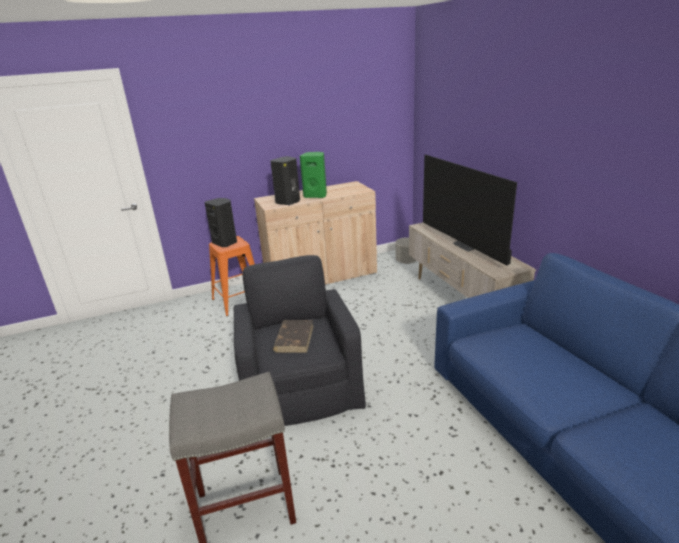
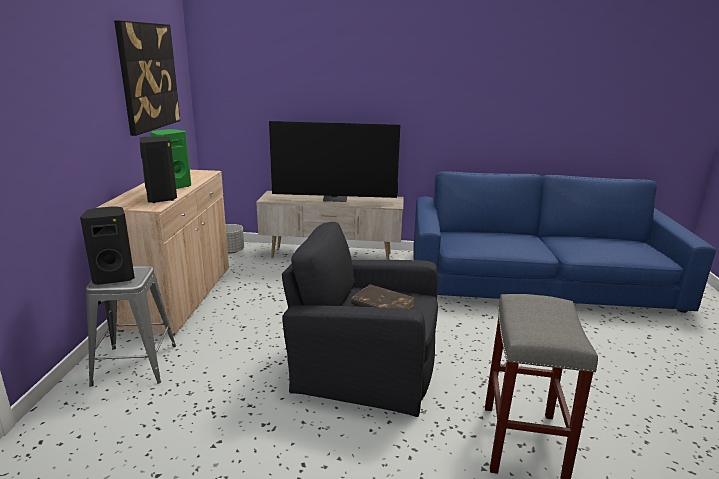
camera: 65 degrees left, 5 degrees down
(238, 301) = (135, 365): orange stool -> grey stool
(342, 108) = (148, 77): none -> picture

